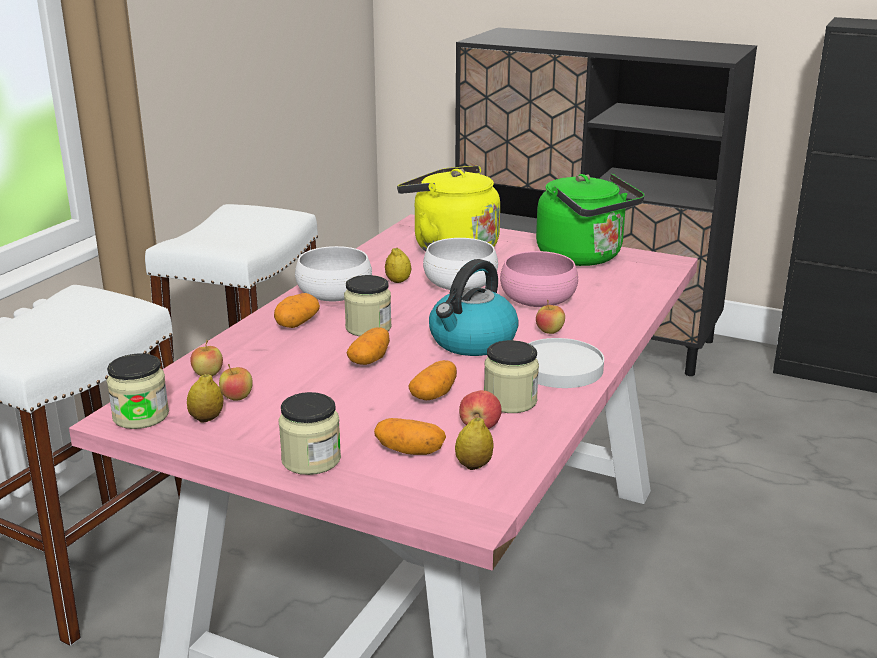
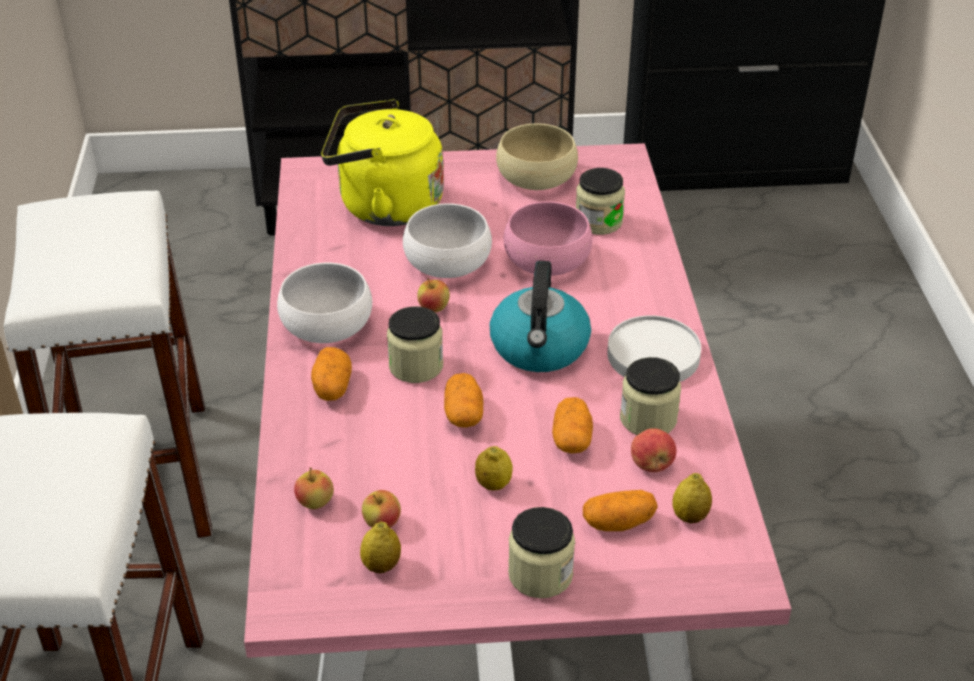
camera: 30 degrees left, 15 degrees up
(141, 416) = (307, 592): jar -> jar (598, 222)
(398, 281) = (378, 281): lemon -> lemon (493, 484)
(549, 331) = (599, 306): apple -> apple (433, 308)
(584, 257) = (536, 177): green kettle -> beige bowl

